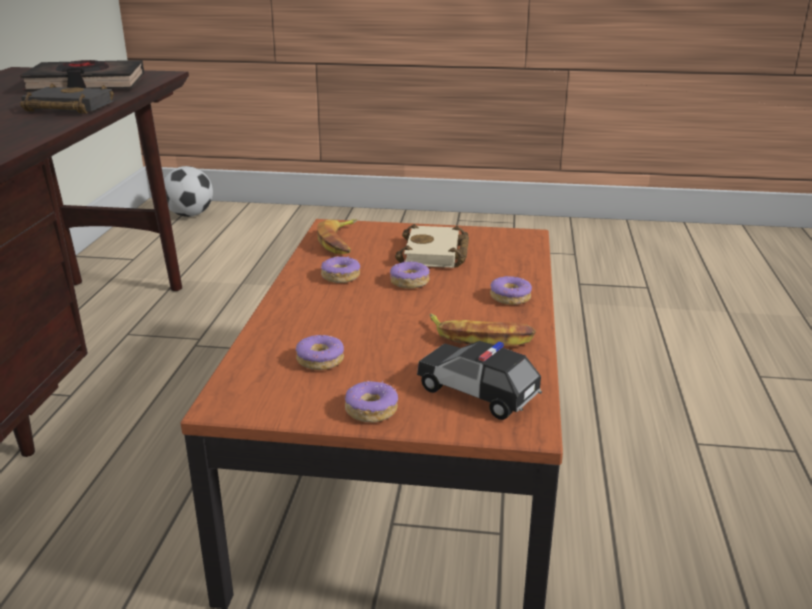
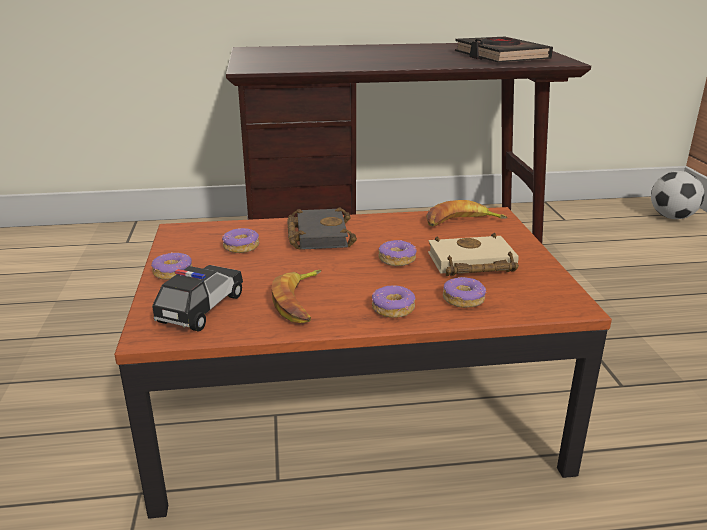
camera: 75 degrees right, 0 degrees up
(66, 107) = (431, 62): black book -> black book (317, 234)
(340, 276) = (388, 232): donut -> donut (463, 299)

